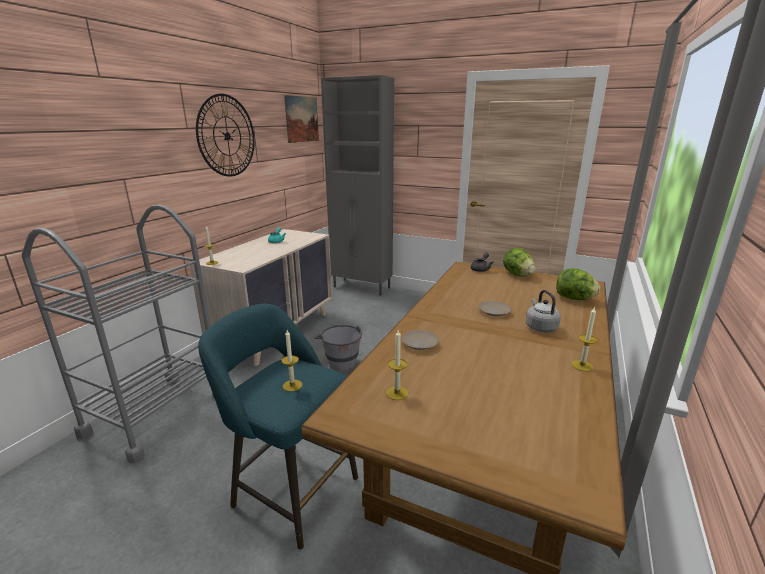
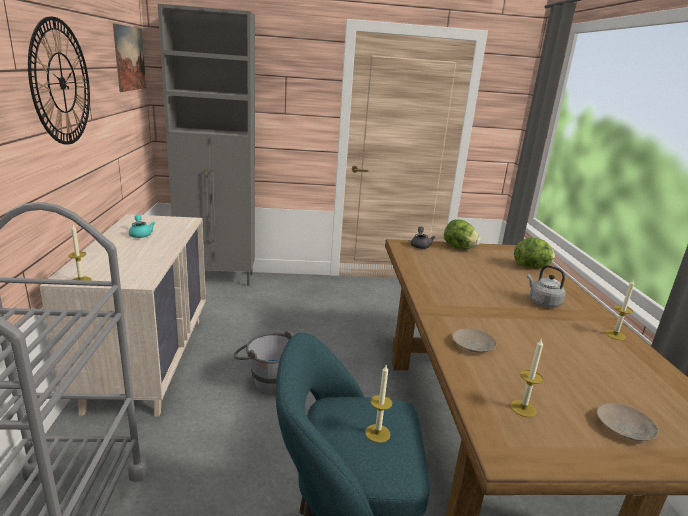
camera: 30 degrees left, 0 degrees up
(494, 312) = (490, 293): beige plate -> beige plate (625, 428)

